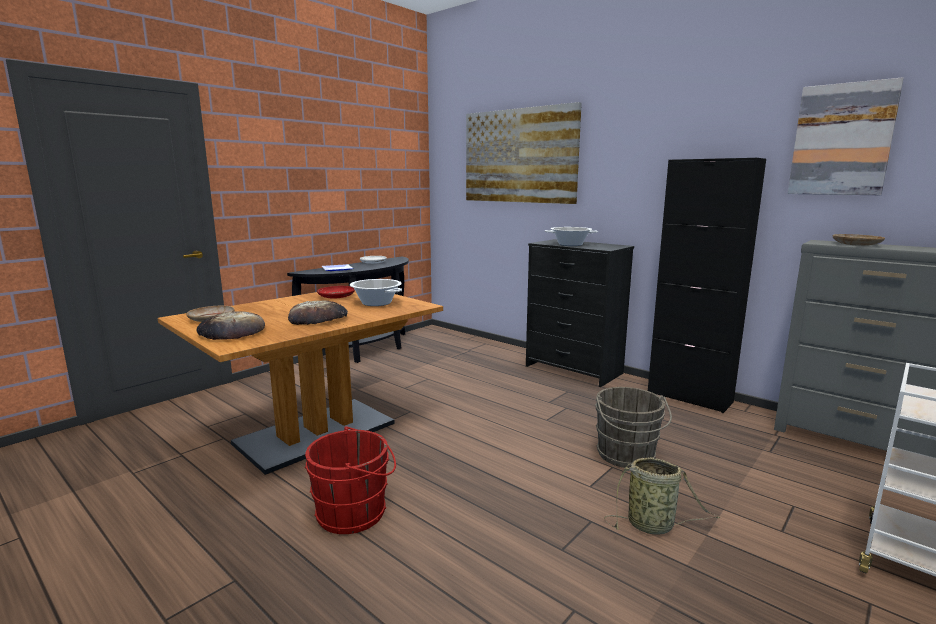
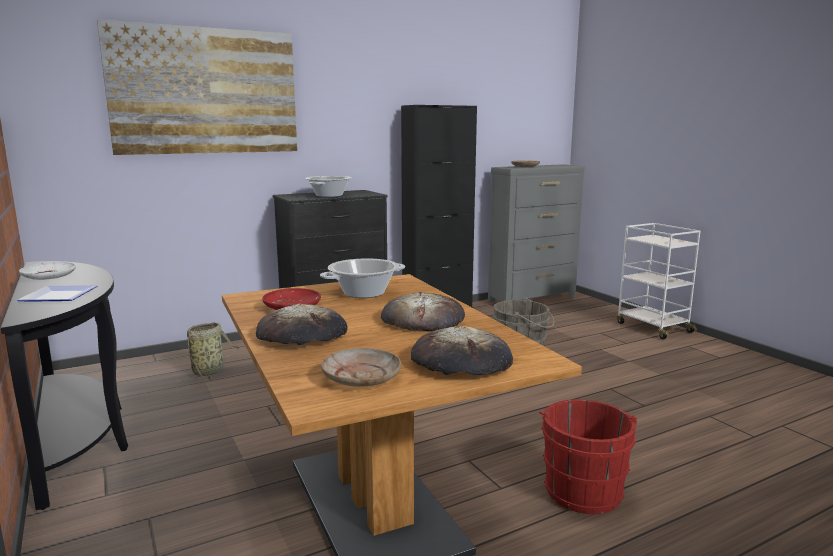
camera: 70 degrees left, 0 degrees up
(282, 304) = (302, 334): none -> bread
(653, 525) = (617, 372): basket -> basket (210, 371)
(842, 140) = (496, 95): picture -> none

